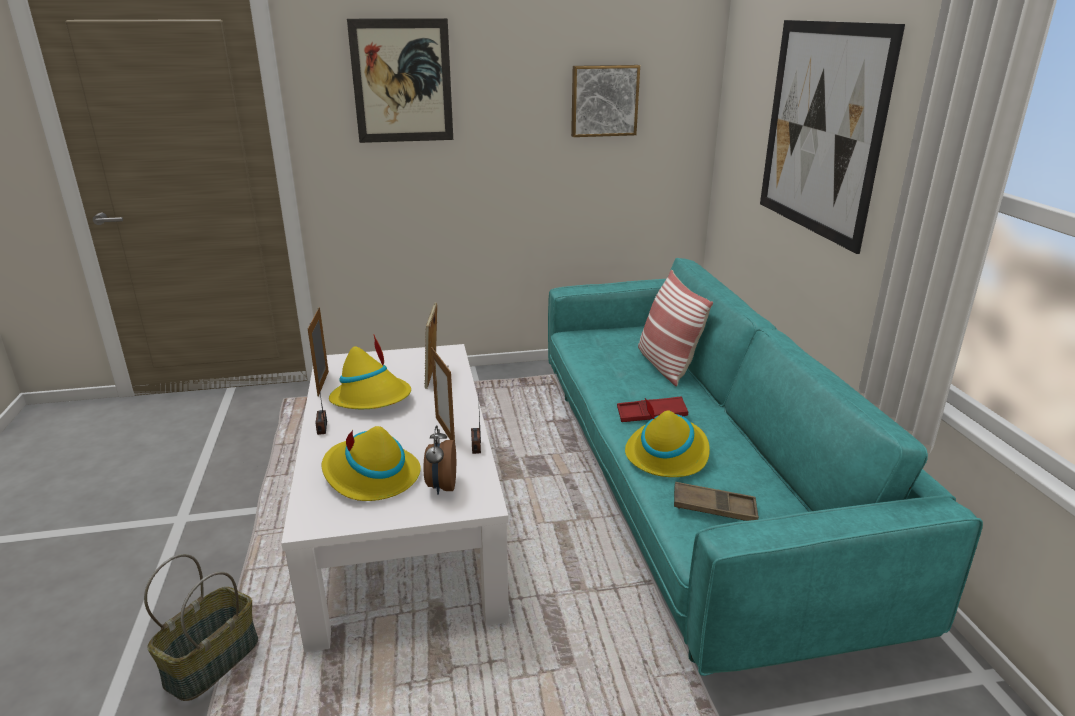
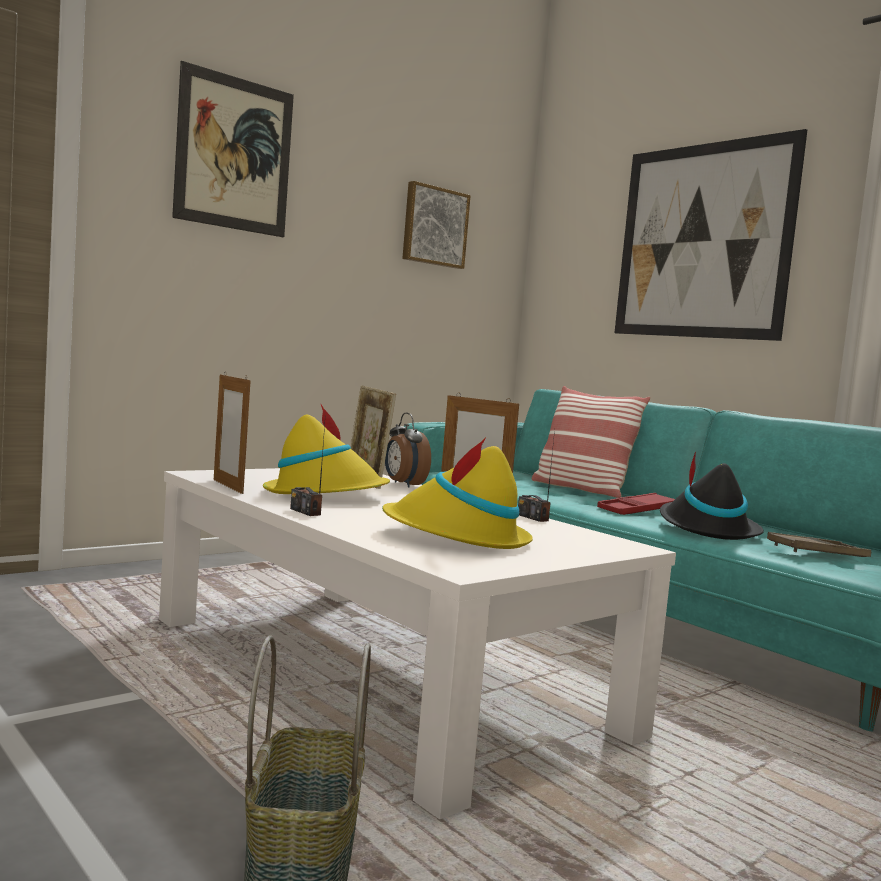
camera: 30 degrees left, 20 degrees down
(441, 486) = (560, 540): alarm clock -> alarm clock (403, 485)
(667, 454) = (706, 529): yellow hat -> black hat

